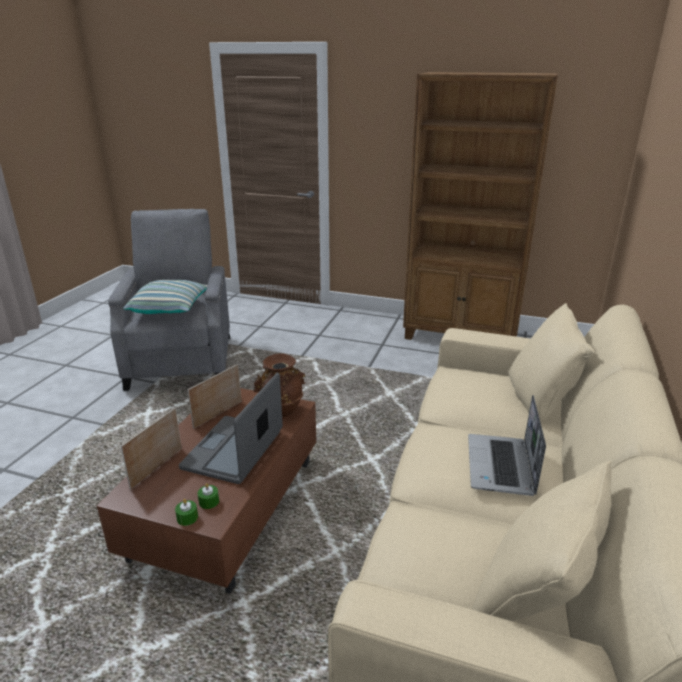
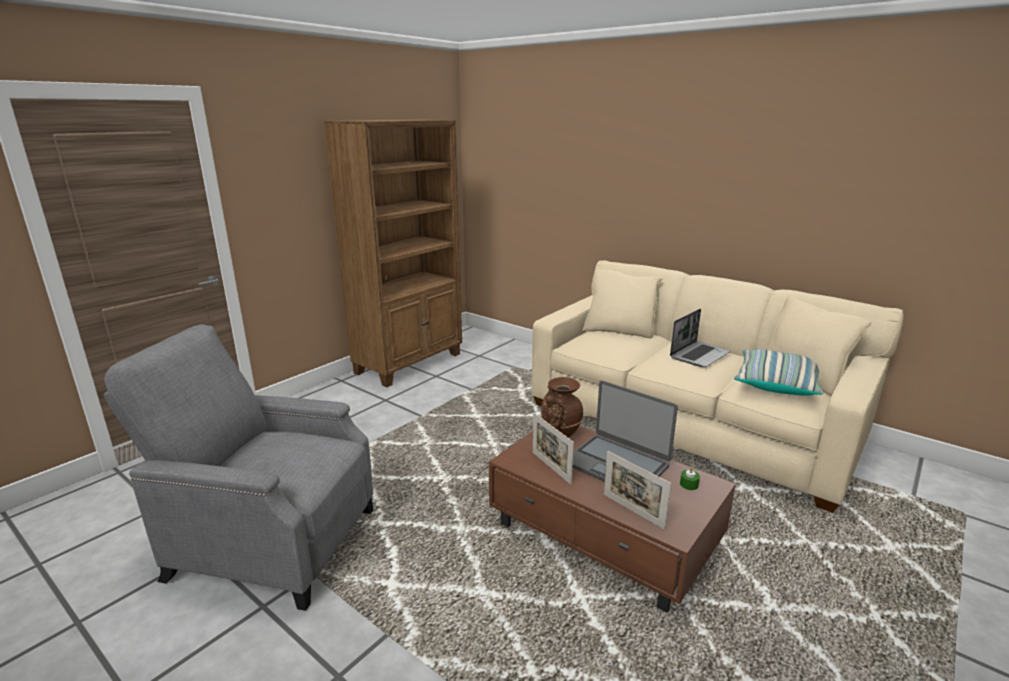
camera: 70 degrees left, 5 degrees down
(170, 308) = (303, 456): pillow -> pillow (776, 384)
(187, 518) = (709, 497): green candle -> none
(501, 466) = (699, 355): laptop -> laptop turned 75 degrees counterclockwise

